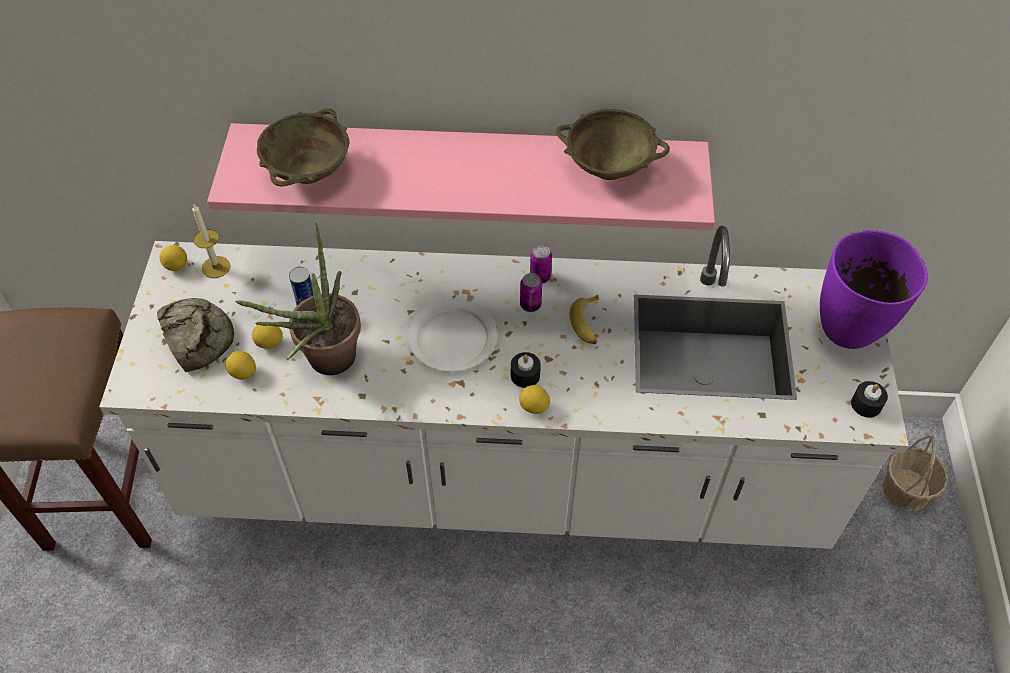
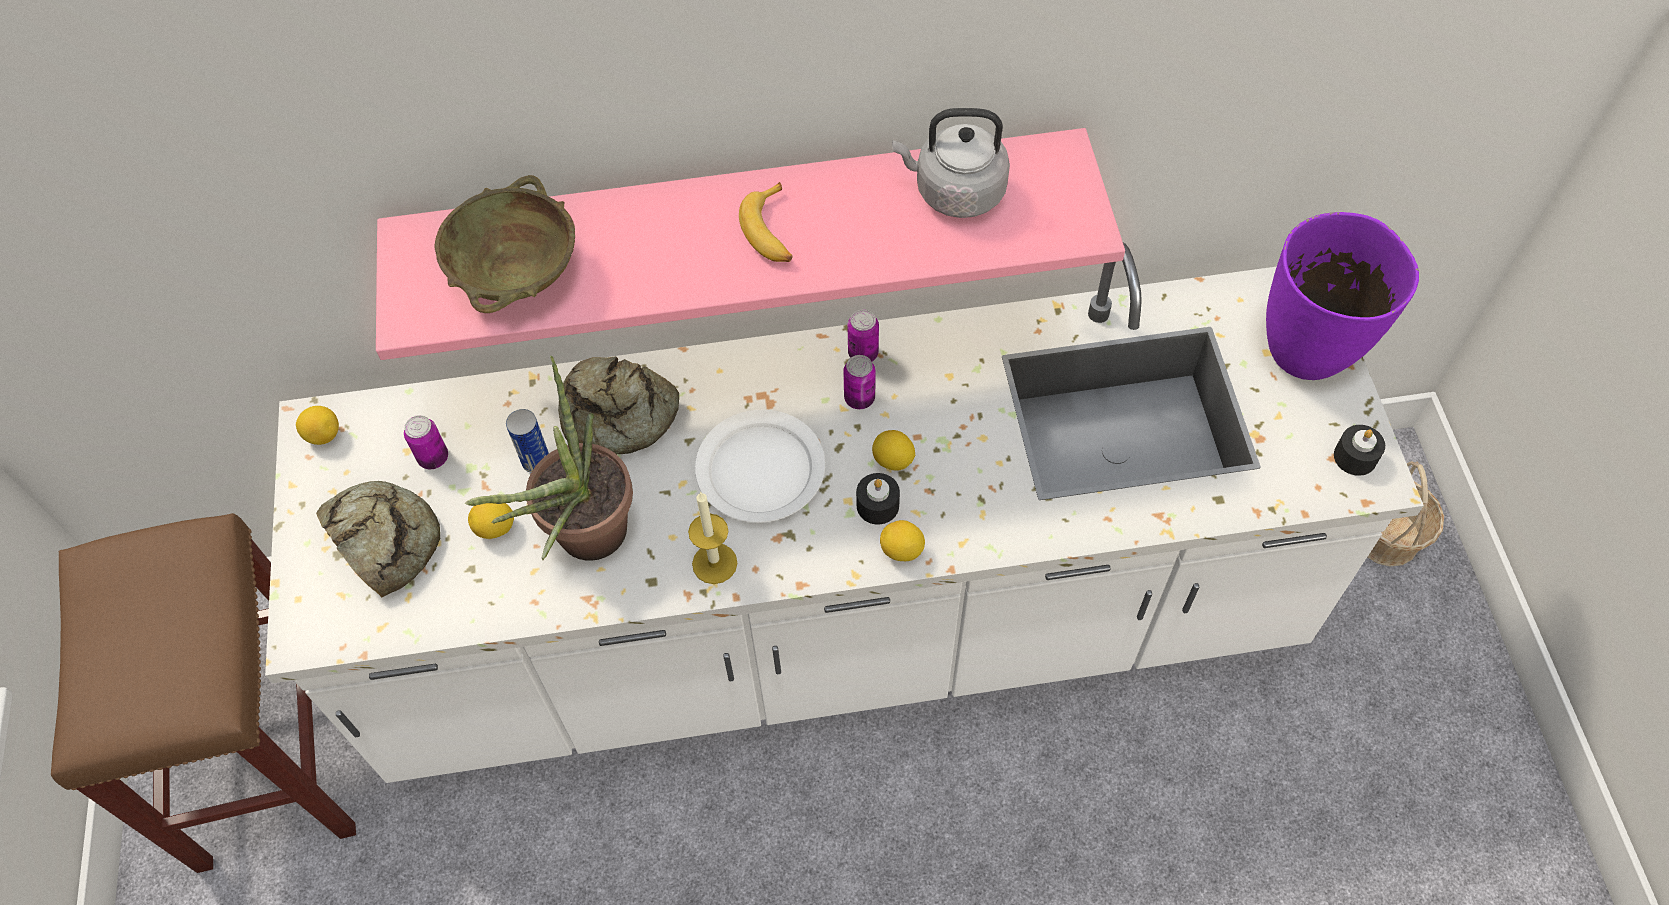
camera: 10 degrees left, 5 degrees up
(216, 267) = (384, 425): candle -> candle (714, 563)
(242, 292) = (433, 458): none -> can
(243, 373) = (468, 581): lemon -> lemon (893, 460)
(367, 287) = (617, 415): none -> bread
(587, 324) = (947, 411): banana -> banana (772, 232)
(608, 167) = (955, 192): beige bowl -> grey kettle

